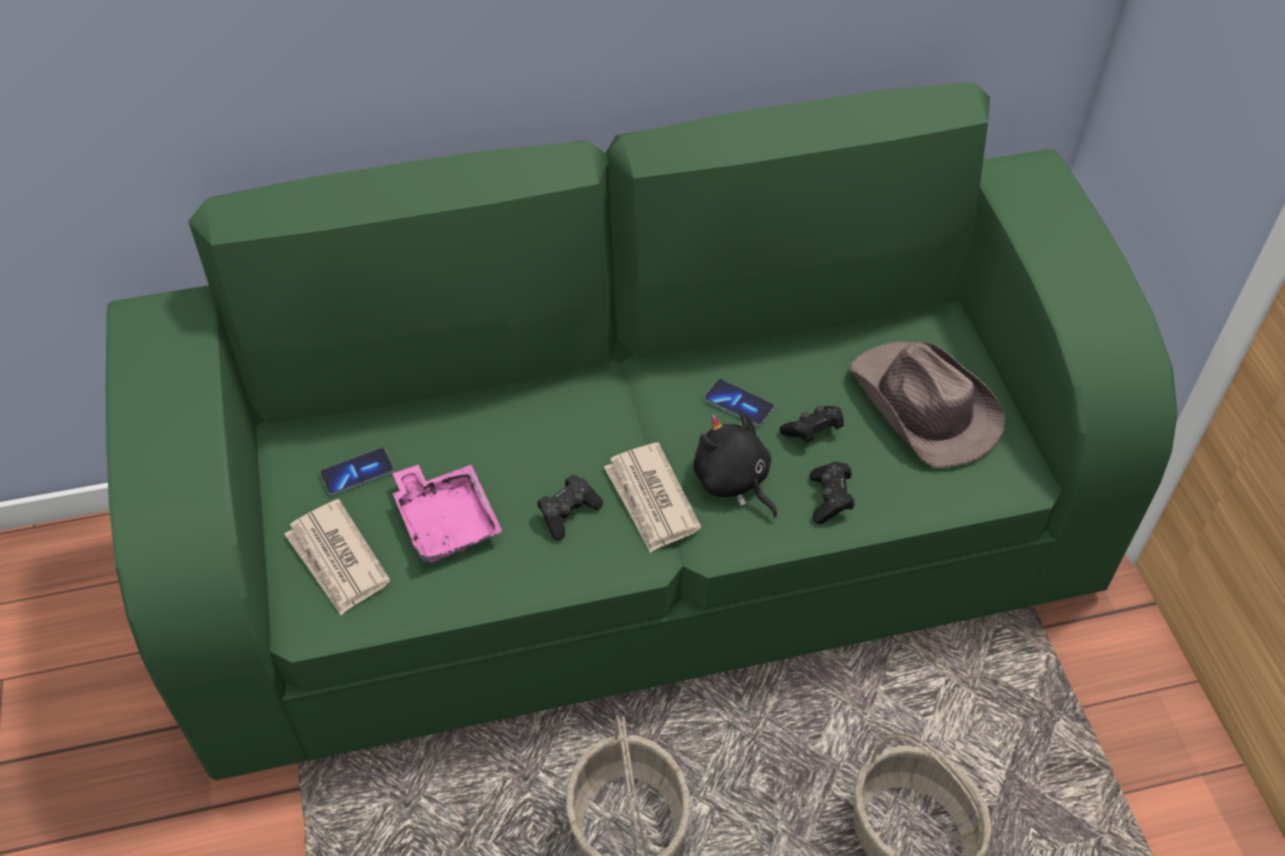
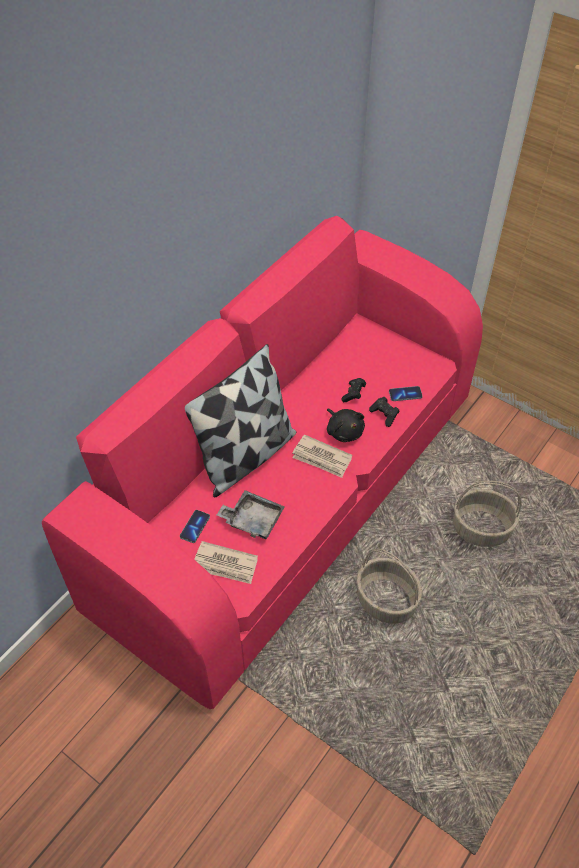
camera: 40 degrees left, 0 degrees up
(446, 521) = (252, 520): pink tray -> grey tray
(539, 418) = (246, 456): none -> pillow
(568, 513) = (296, 484): black game controller -> none
(644, 550) = (289, 495): green sofa -> pink sofa
(733, 481) = (344, 431): black plush toy -> black plush toy turned 135 degrees counterclockwise
(739, 404) = (316, 401): phone -> phone (405, 394)
(923, 407) = (382, 360): brown hat -> none

